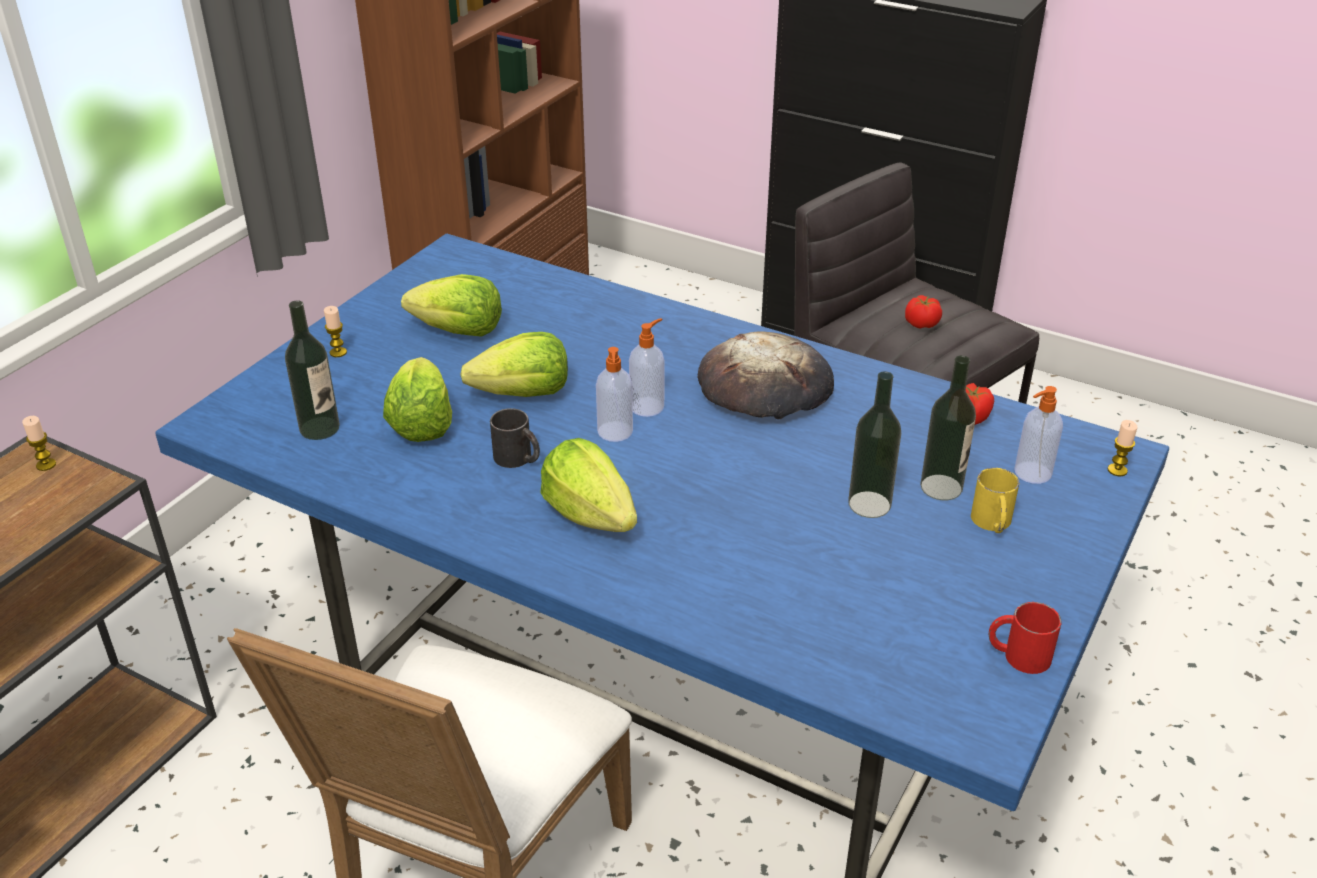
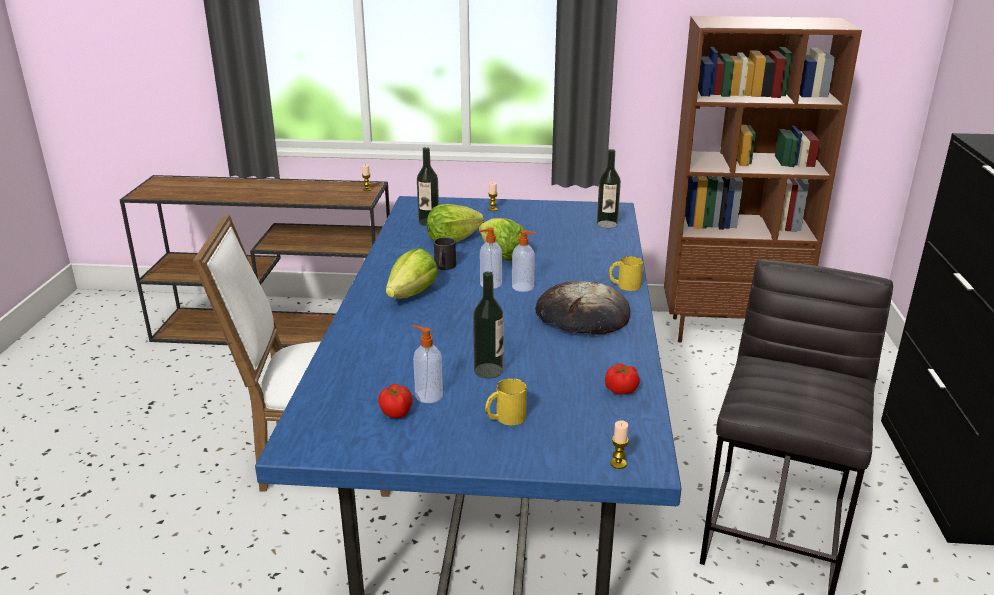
camera: 65 degrees right, 10 degrees down
(458, 331) = (541, 228): lettuce -> none
(704, 327) = (624, 285): none -> yellow mug
(921, 324) = (789, 386): tomato -> tomato (396, 413)
(941, 487) = (529, 392): bottle -> bottle (607, 224)
(1018, 655) = (374, 447): red mug -> none
(1031, 473) = (578, 425): soap dispenser -> soap dispenser (428, 395)

